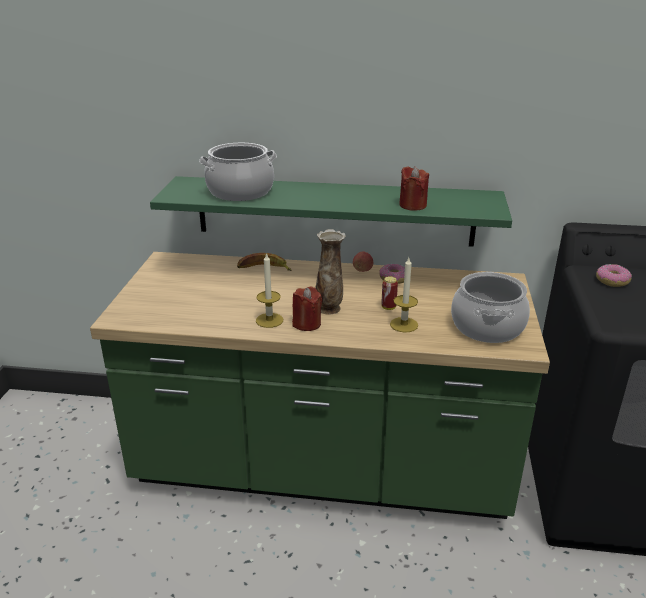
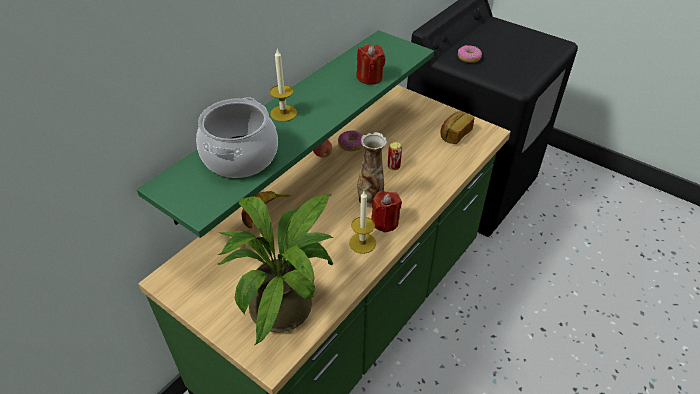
camera: 60 degrees left, 15 degrees up
(173, 308) = (288, 304): none -> potted plant
(404, 325) = (424, 171): candle -> candle (283, 113)
(488, 327) = (454, 134): cooking pot -> bread

